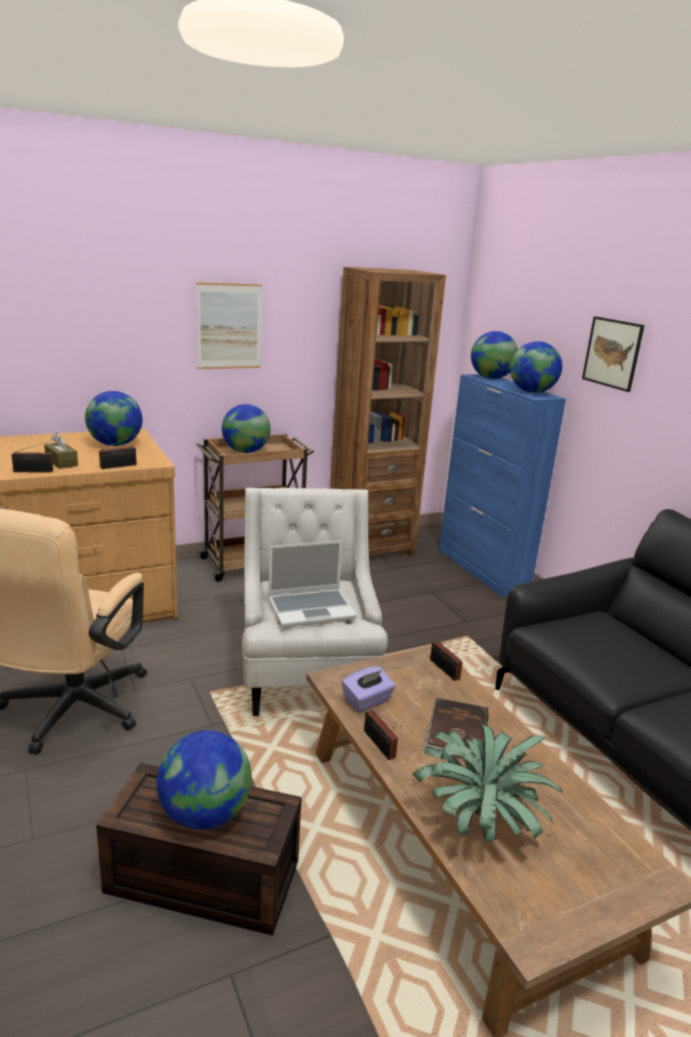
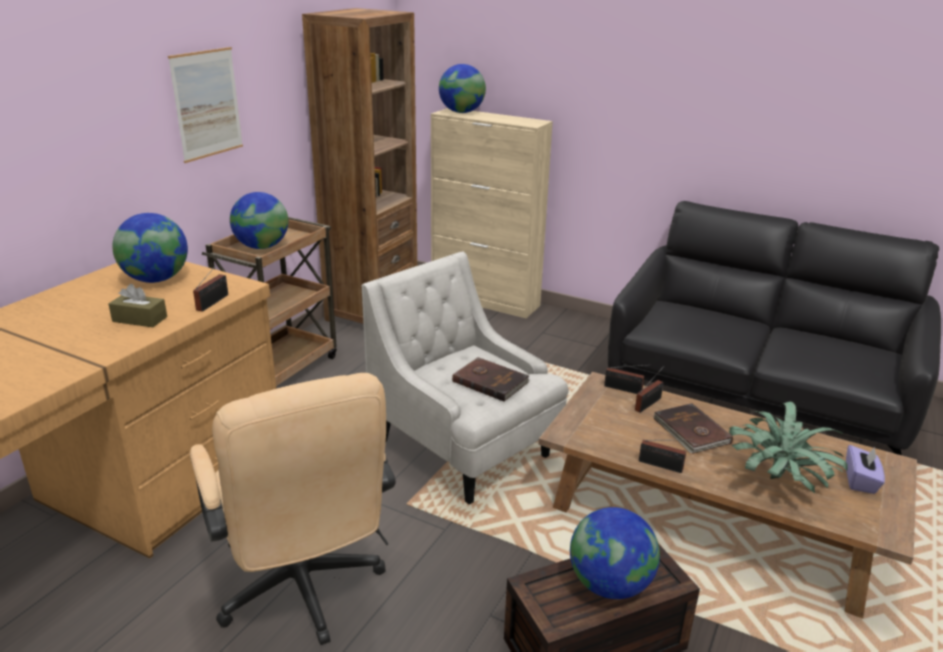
camera: 35 degrees left, 5 degrees up
(35, 471) = (133, 339): radio -> radio (649, 403)
(311, 609) = (490, 381): laptop -> brown book
(367, 701) = (610, 438): purple tissue box -> purple tissue box (860, 481)
(482, 570) = (485, 300): blue cabinet -> beige cabinet
(531, 392) = (519, 120): globe -> none
(612, 353) = (595, 73): picture -> none

